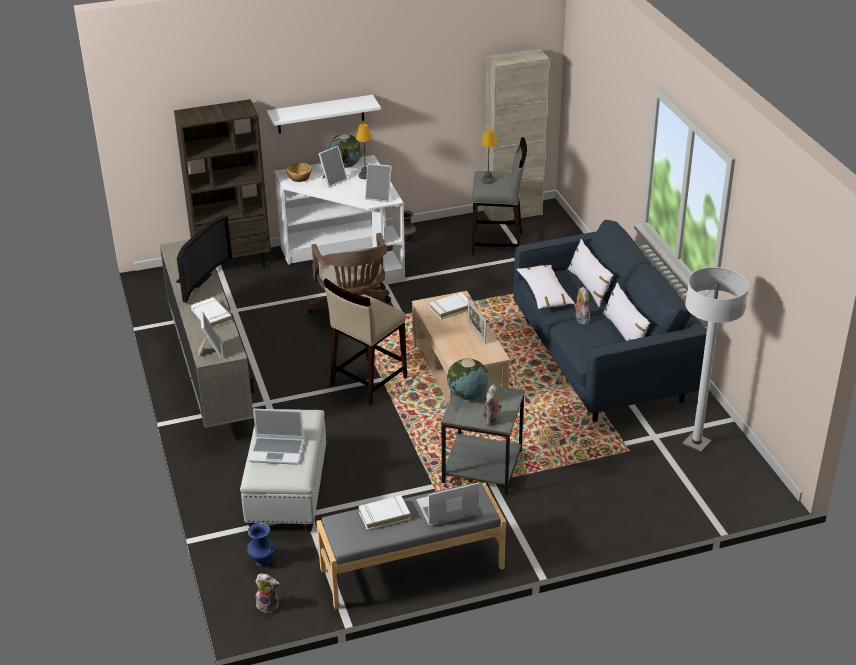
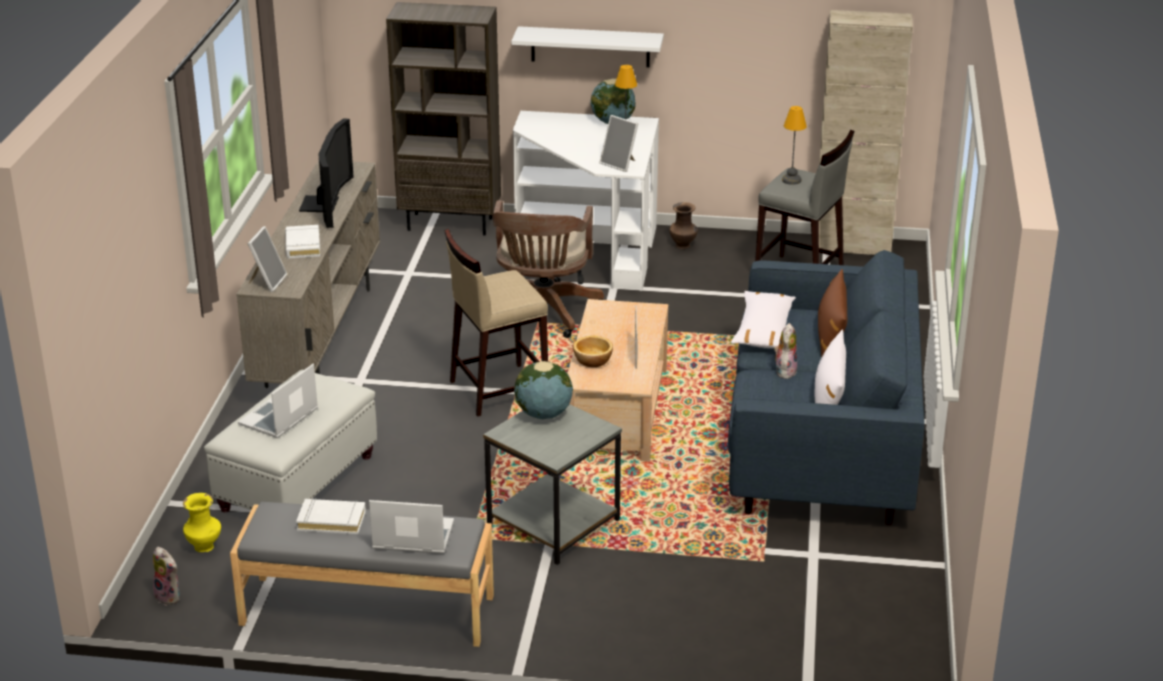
camera: 25 degrees right, 5 degrees down
(198, 279) = (325, 205): television -> television turned 45 degrees counterclockwise
(263, 561) = (205, 547): blue vase -> yellow vase
(278, 451) = (279, 418): laptop -> laptop turned 90 degrees clockwise
(300, 178) = (543, 124): bowl -> bowl (593, 361)
(333, 180) = (580, 135): picture frame -> none
(451, 308) = (628, 319): white book -> none
(492, 420) = (547, 450): plush toy -> none
(589, 286) = (830, 336): white pillow -> brown pillow
(696, 443) = (865, 580): white floor lamp -> none

